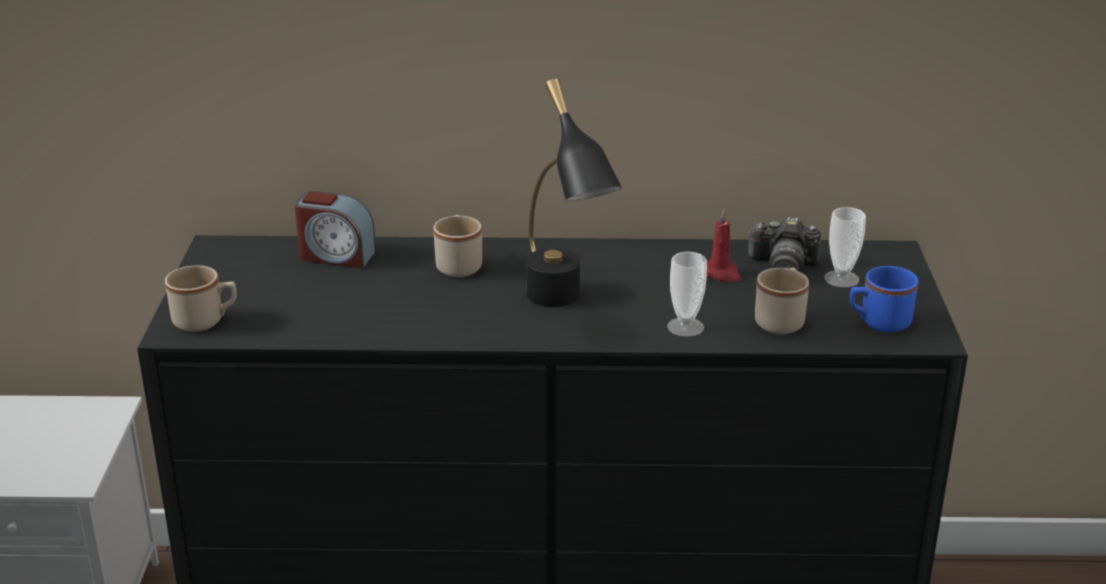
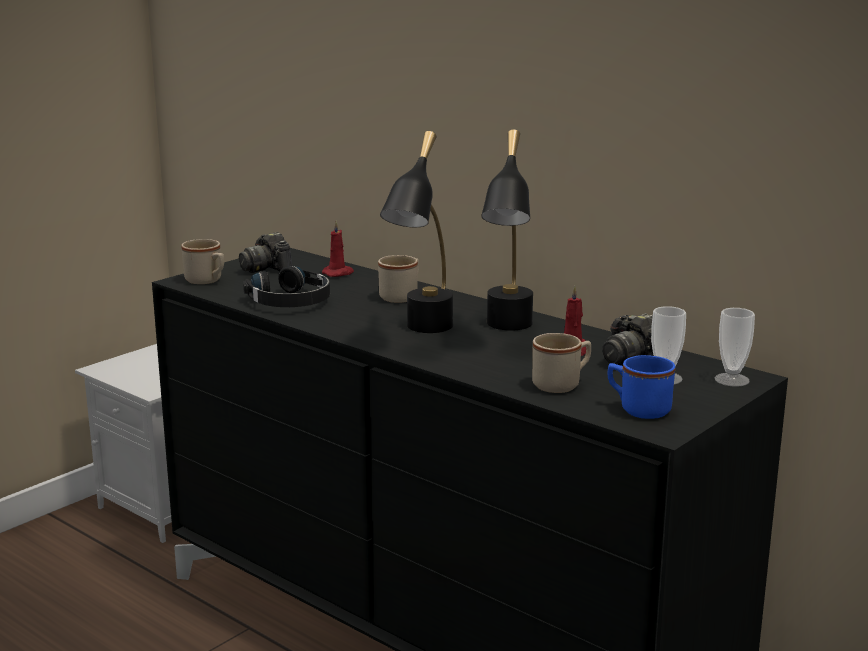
camera: 40 degrees right, 10 degrees down
(242, 277) = (267, 268): none -> camera
(336, 256) = (338, 273): alarm clock -> red candle
(359, 315) = (291, 301): none -> black headphones
(631, 272) = (507, 330): none -> black table lamp
(685, 327) = (481, 366): cup -> cup (732, 380)

